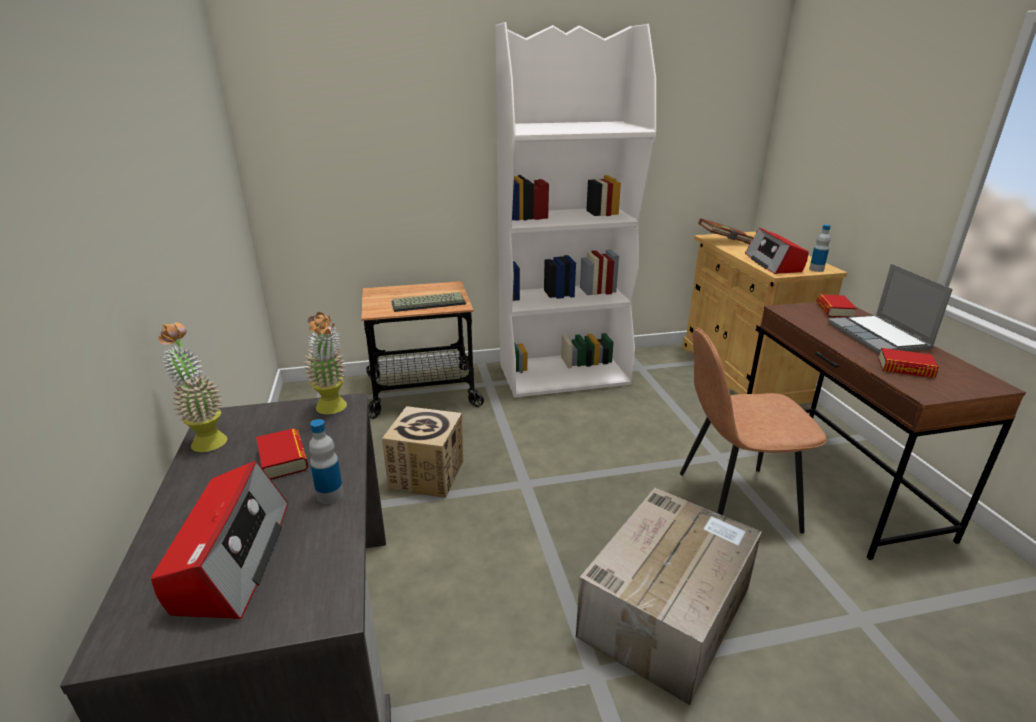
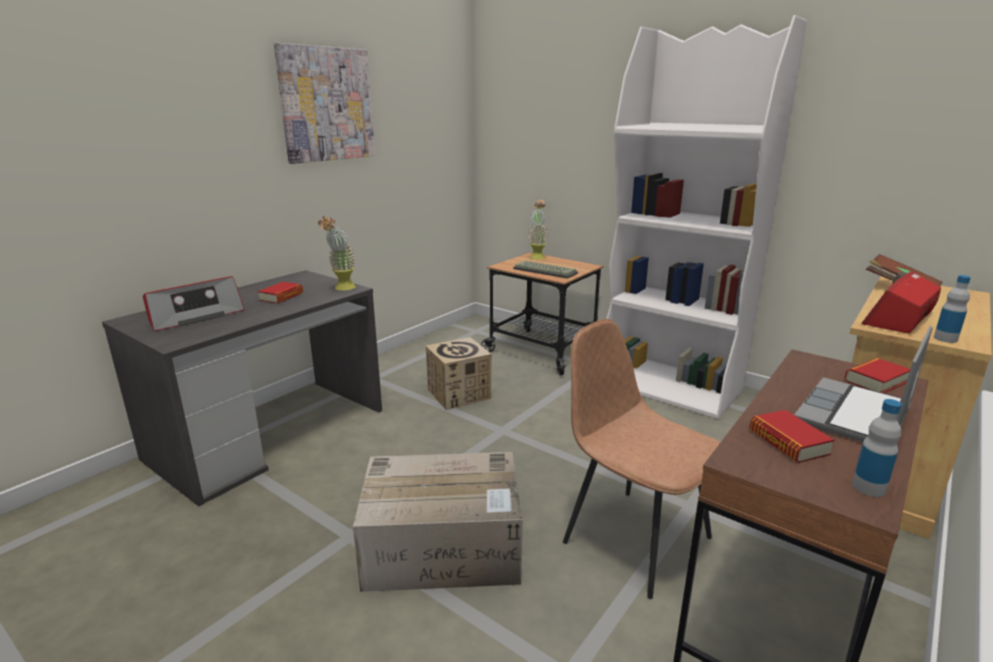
camera: 50 degrees right, 5 degrees down
(145, 133) = (327, 104): none -> picture
(205, 439) = (281, 280): potted plant -> potted plant (537, 256)
(330, 495) = (261, 314): bottle -> bottle (868, 487)

